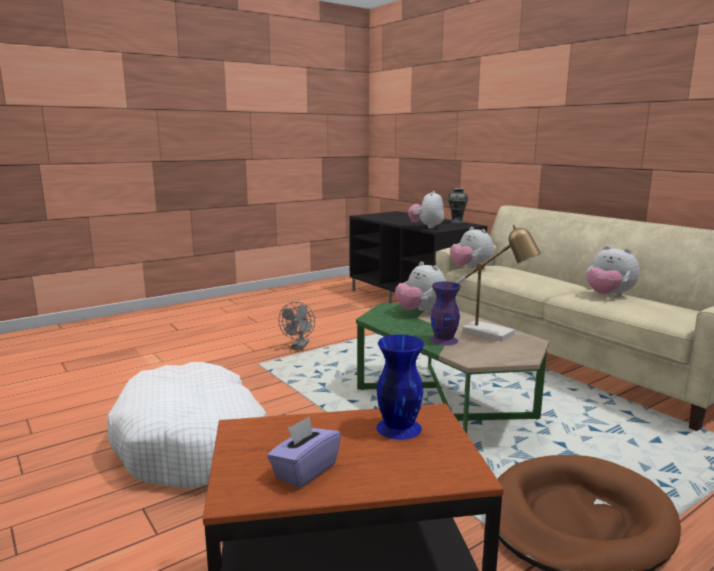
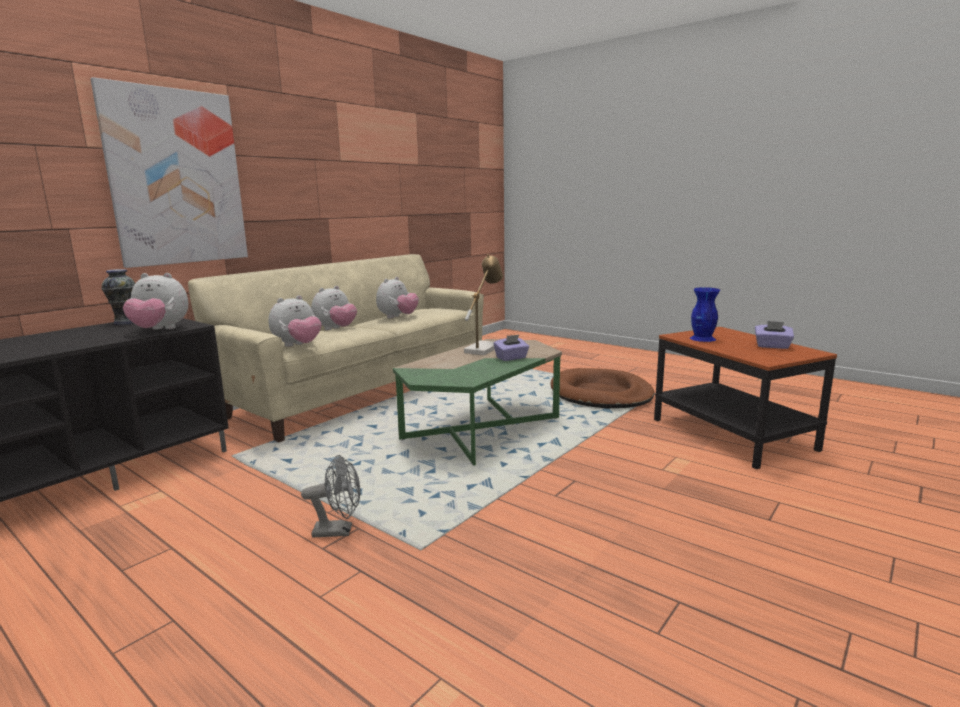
camera: 105 degrees left, 0 degrees up
(194, 443) = (658, 529): white dog bed -> none
(421, 312) = (436, 368): plush toy -> plush toy (336, 329)
(444, 340) = (511, 358): purple vase -> purple tissue box
(517, 128) = (176, 178): none -> picture

